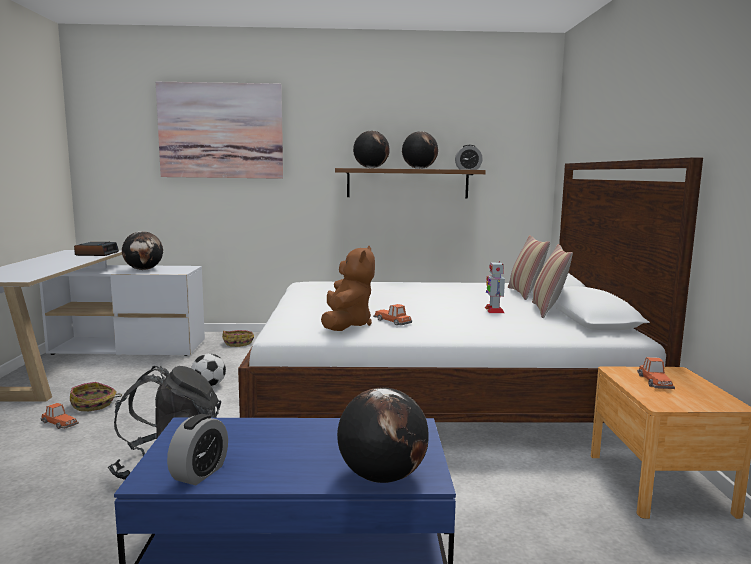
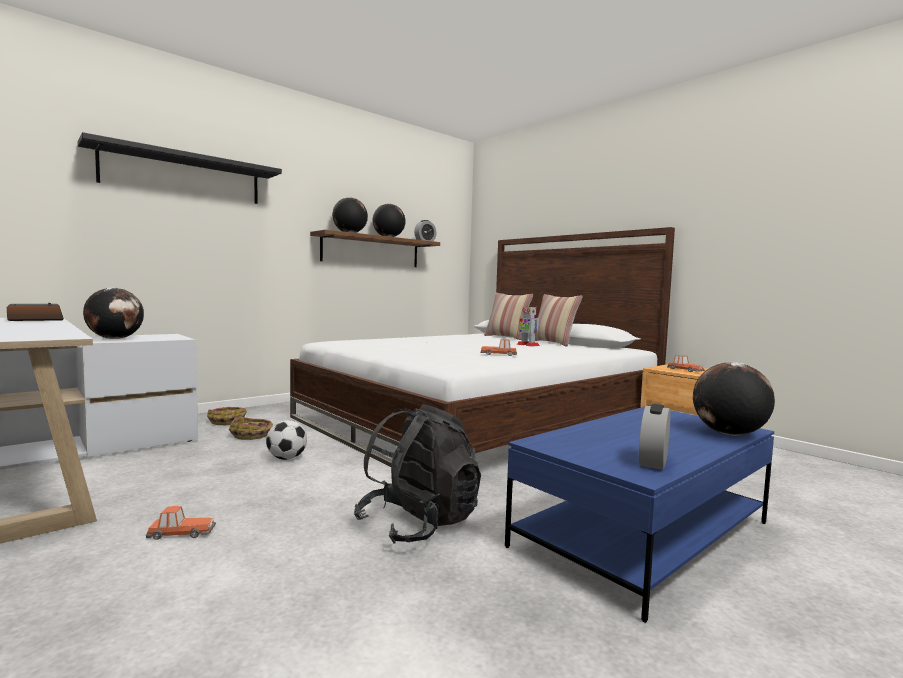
camera: 40 degrees left, 5 degrees down
(94, 404) = (183, 505): basket -> basket (252, 435)
(200, 473) = (653, 462): alarm clock -> alarm clock turned 135 degrees counterclockwise
(221, 131) = (183, 176): picture -> black shelf
(346, 325) = (477, 359): brown plush toy -> none

